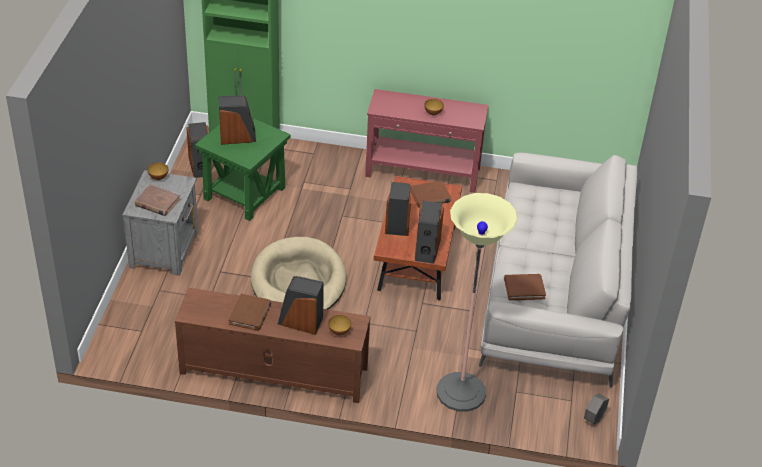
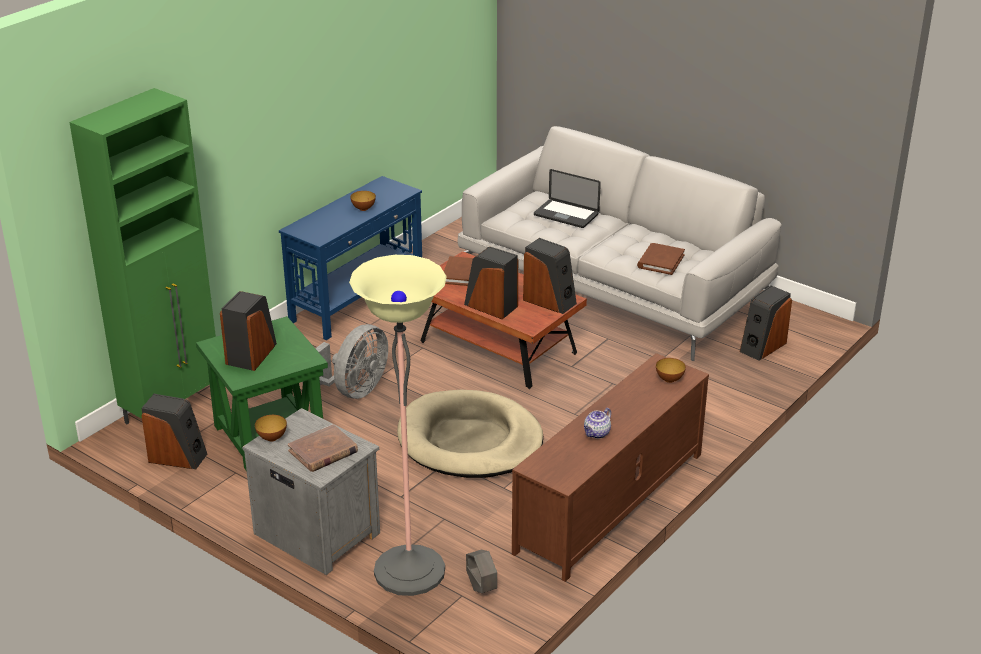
camera: 60 degrees left, 10 degrees down
(250, 314) = (596, 433): brown book -> teapot
(300, 321) = (634, 401): speaker -> speaker (762, 346)
(316, 210) = (353, 391): none -> grey fan
(423, 172) = (358, 301): red console table -> blue console table
(461, 392) = (724, 383): floor lamp -> floor lamp (409, 571)
(551, 218) = (566, 215): none -> laptop
(594, 419) = (805, 319): grey planter -> grey planter (481, 588)

